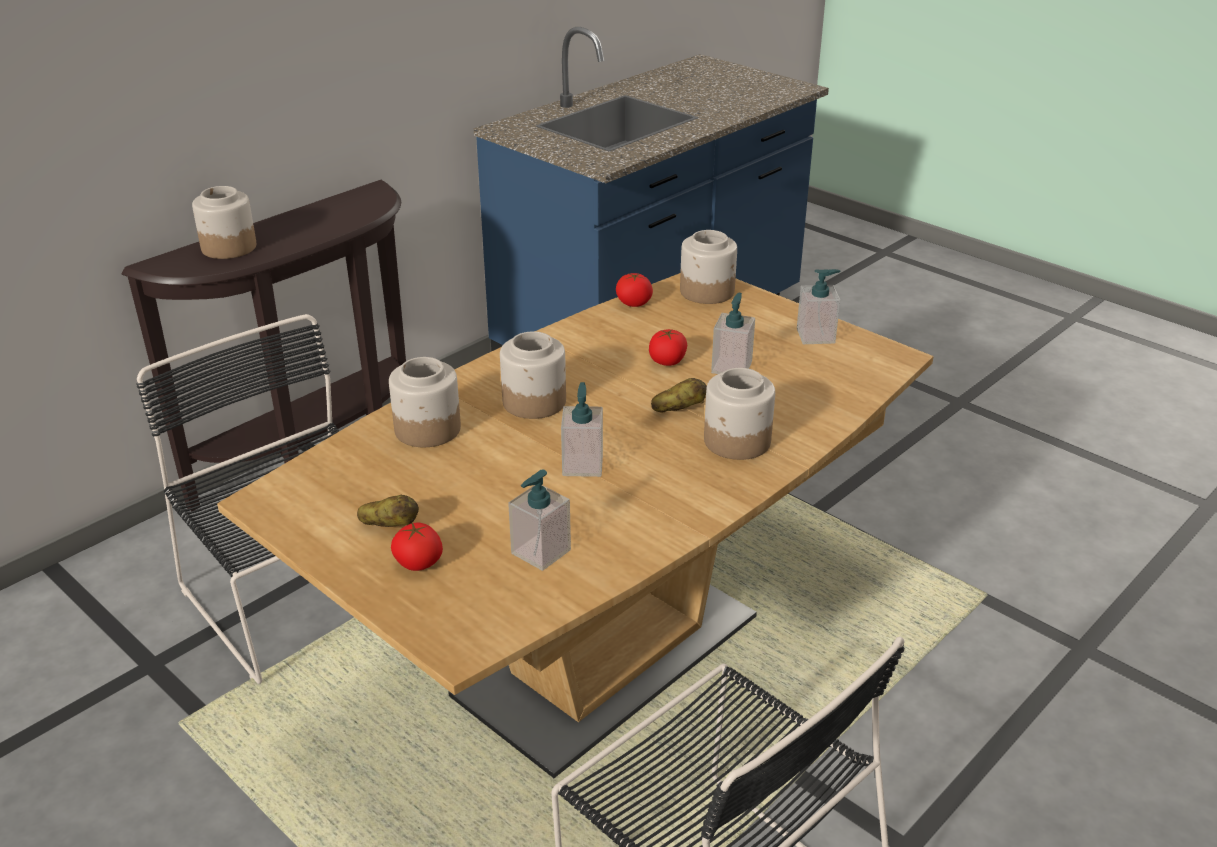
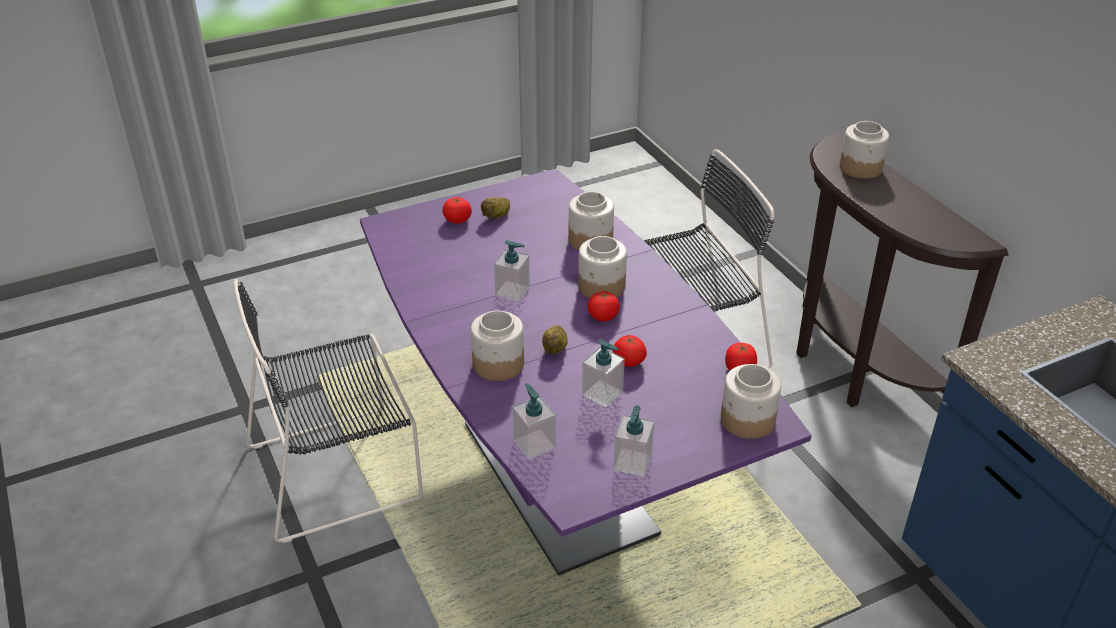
camera: 110 degrees right, 5 degrees up
(540, 552) = (437, 259): soap dispenser -> soap dispenser (534, 444)
(596, 390) = (603, 316): none -> tomato
(608, 656) = (558, 478): brown dining table -> purple dining table

